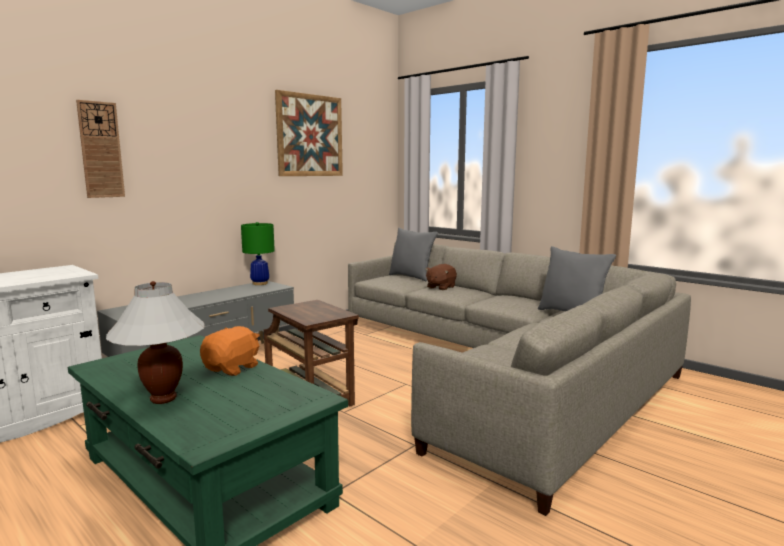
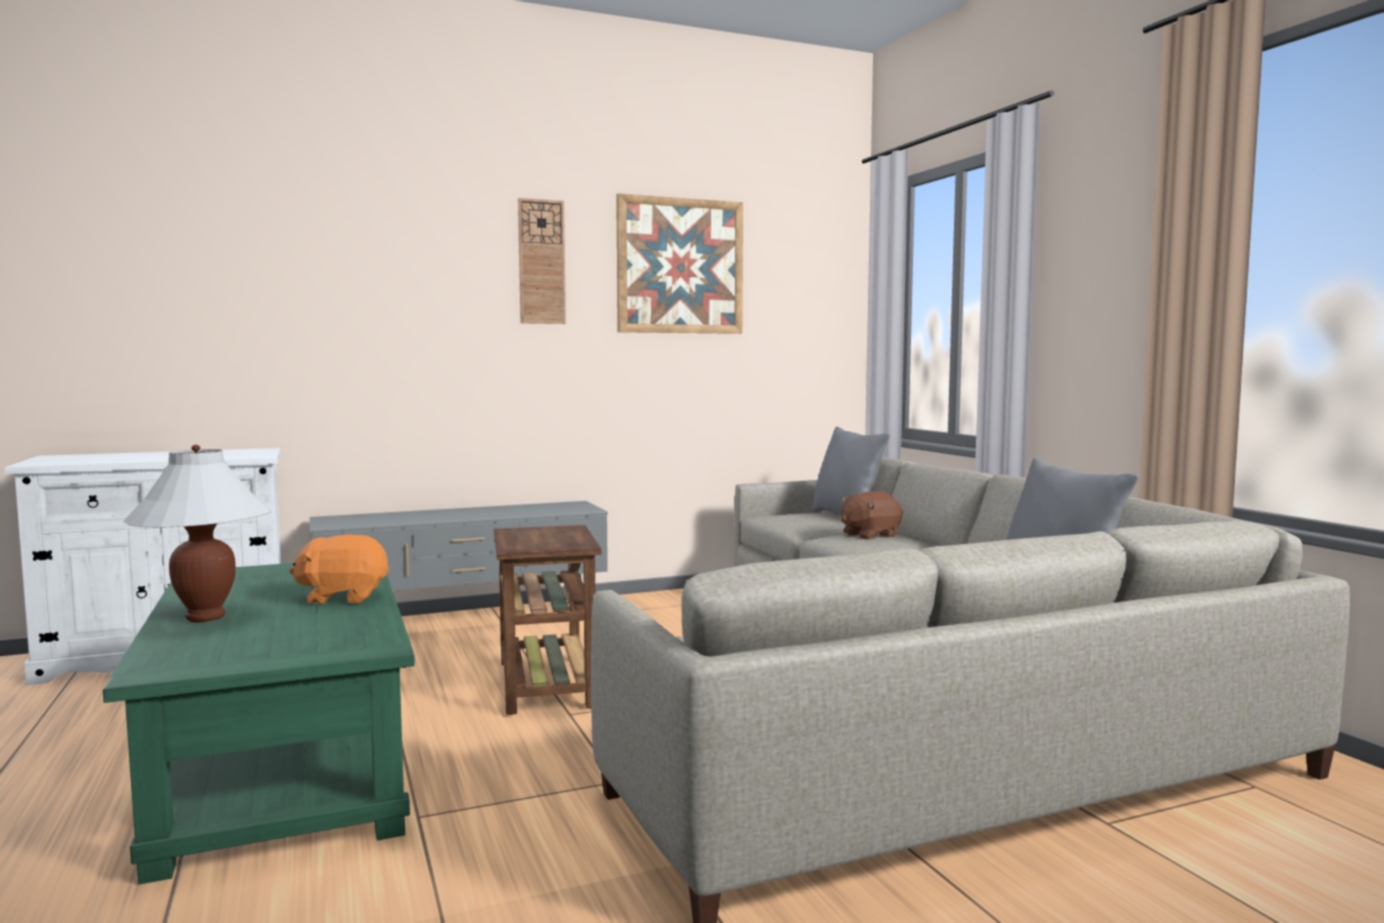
camera: 25 degrees right, 5 degrees down
(101, 150) = (332, 289): wall clock -> wall clock (541, 262)
(232, 368) = (343, 597): orange plush toy -> orange plush toy turned 150 degrees counterclockwise
(260, 283) = (568, 503): green table lamp -> none

